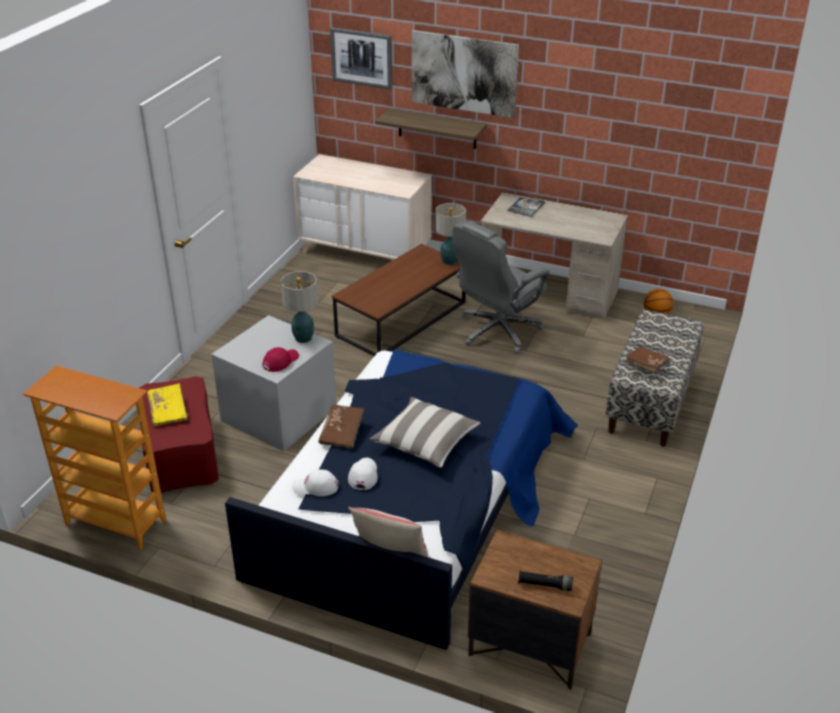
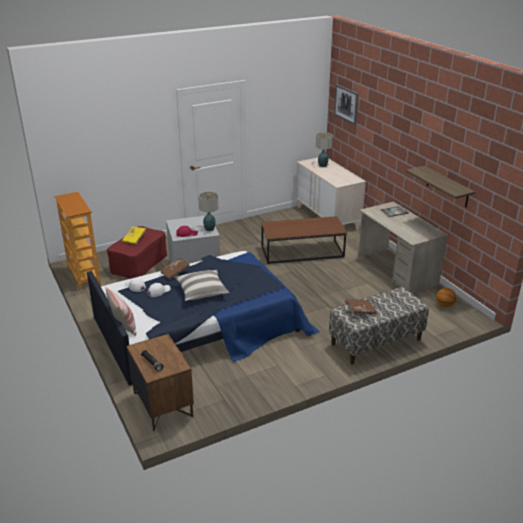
camera: 40 degrees right, 5 degrees down
(437, 128) = (371, 154): shelf -> shelf (447, 187)
(450, 261) = (338, 228): table lamp -> table lamp (323, 165)
(464, 73) = (385, 123): picture -> none
(497, 331) = (342, 276): grey office chair -> none

